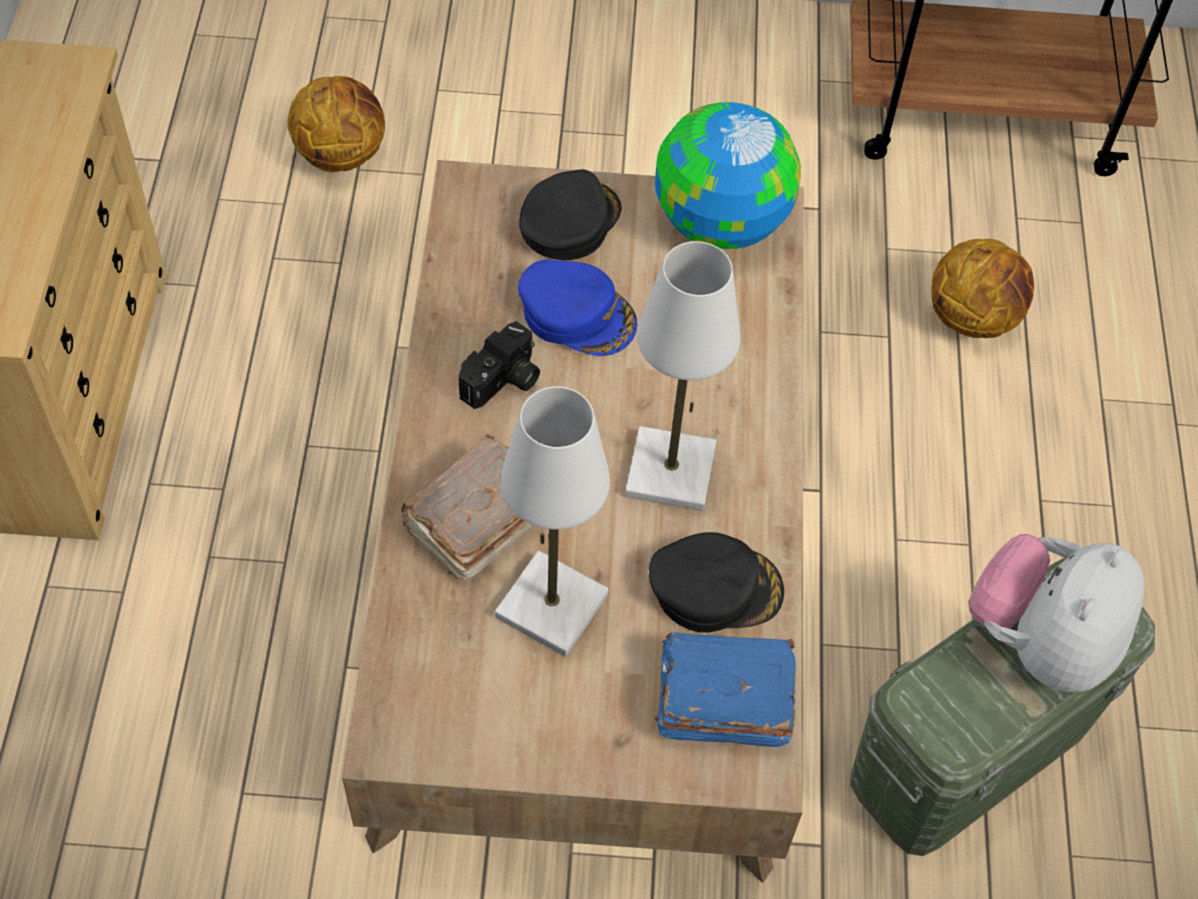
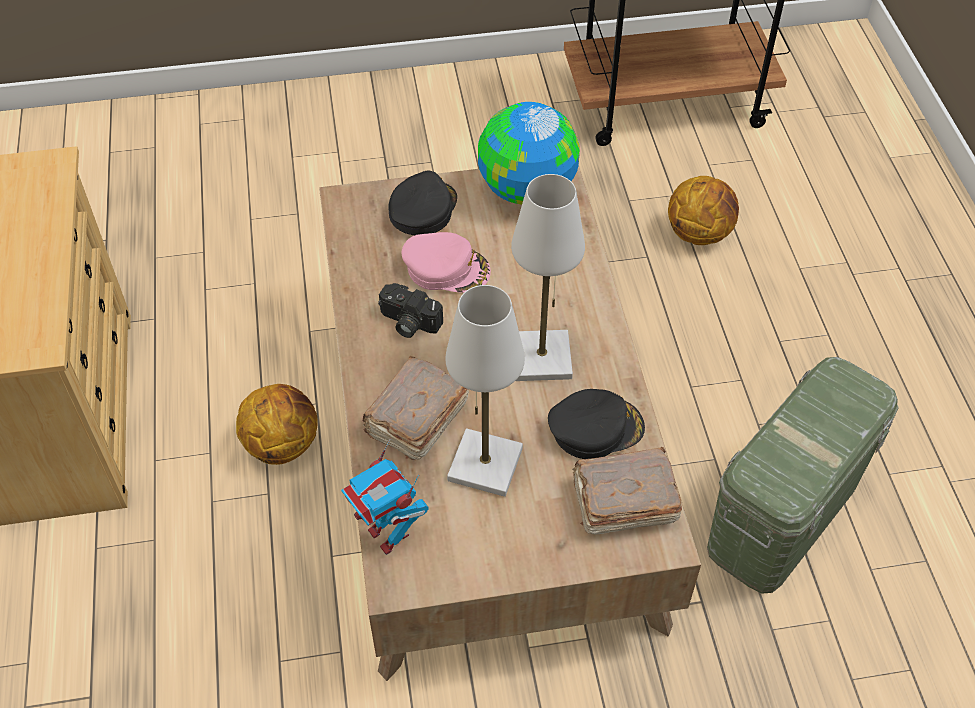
camera: 10 degrees left, 5 degrees down
(341, 154) = (236, 211): basketball -> basketball (282, 443)
(398, 675) = (389, 535): none -> toy robot
(503, 382) = (408, 322): camera -> camera turned 90 degrees clockwise
(577, 314) = (446, 268): blue cap -> pink cap
(721, 700) = (622, 502): blue book -> brown book
(1040, 641) = (824, 417): plush toy -> none

